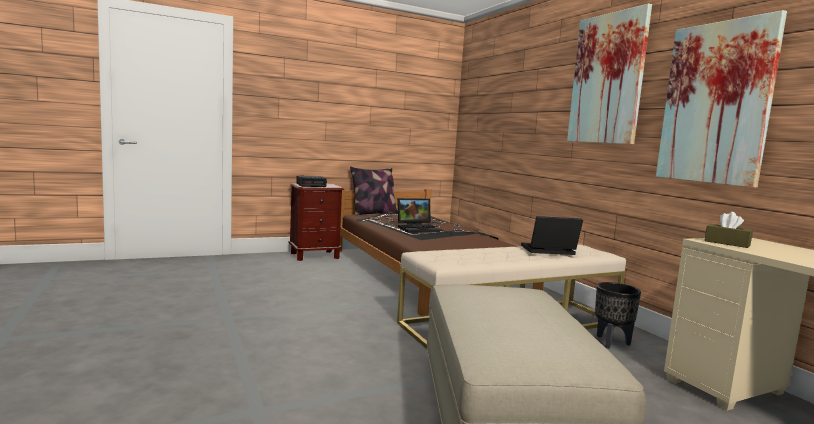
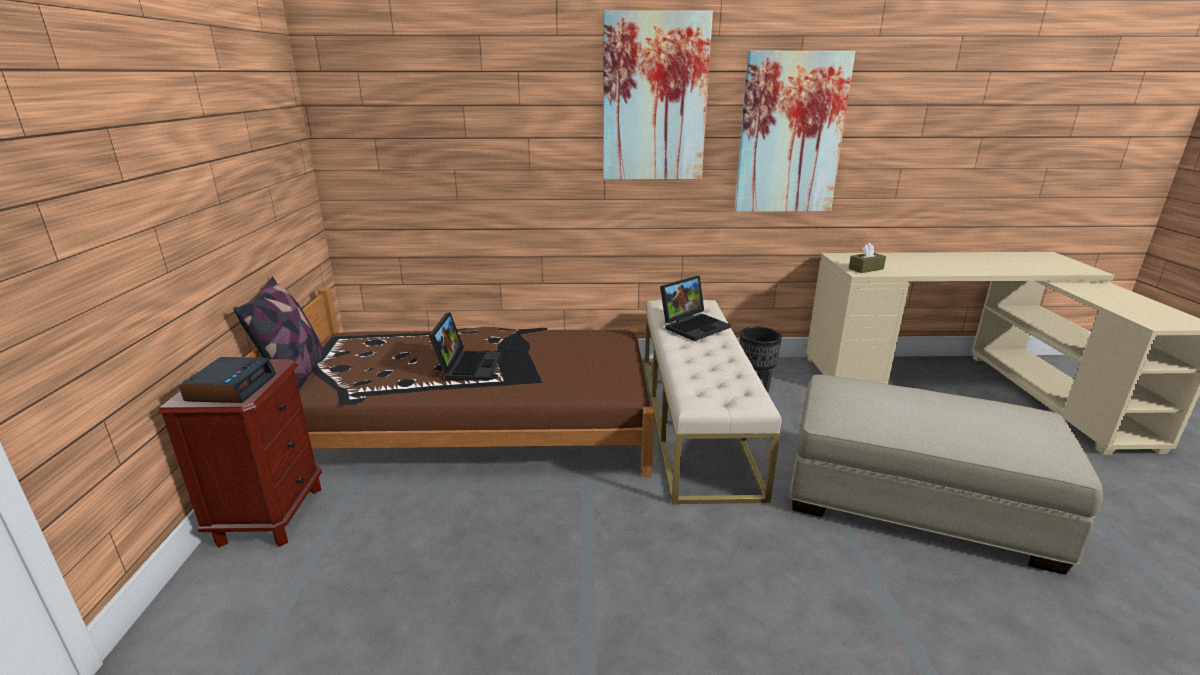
camera: 65 degrees left, 15 degrees up
(547, 251) = (694, 326): laptop -> laptop turned 150 degrees counterclockwise

